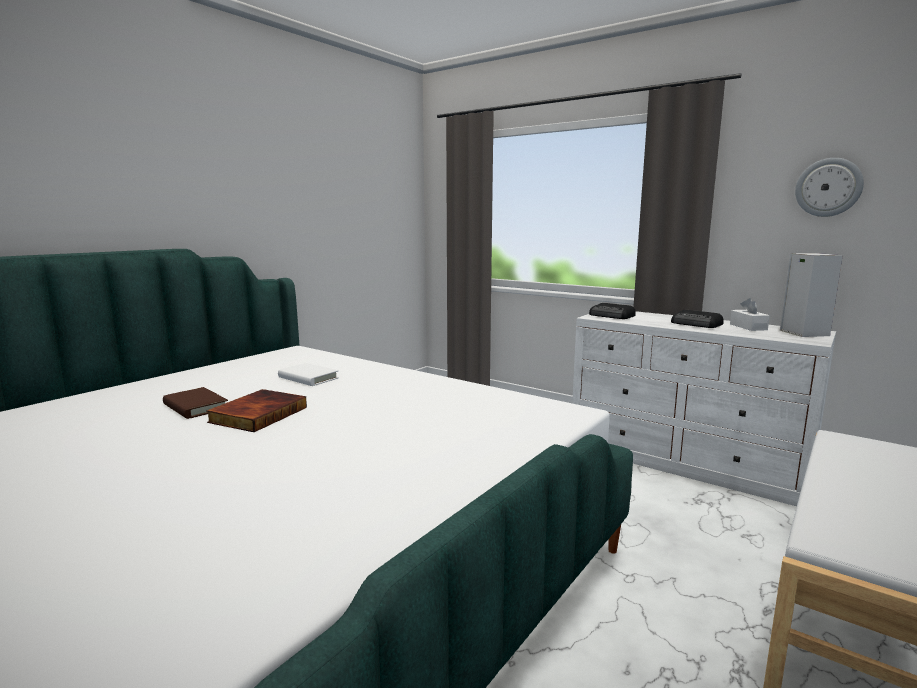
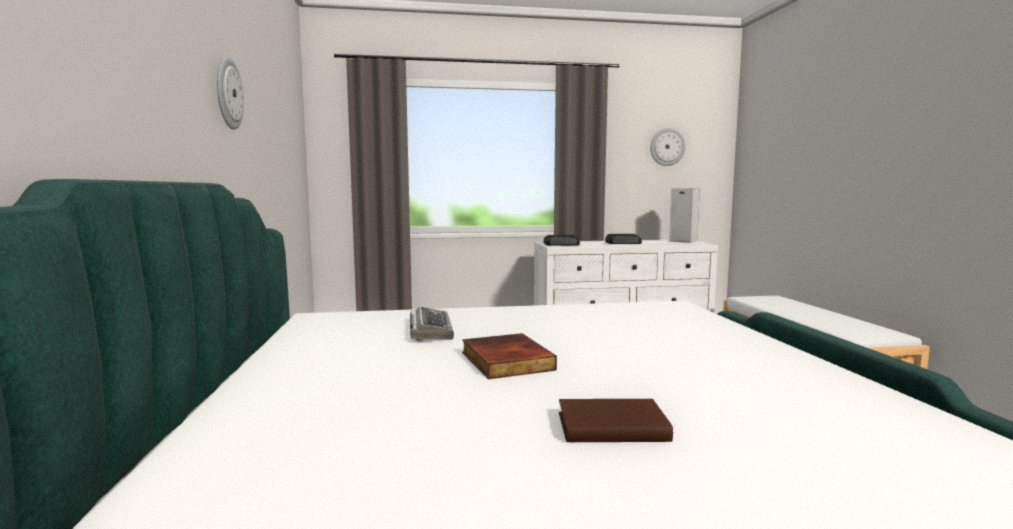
camera: 45 degrees left, 5 degrees down
(195, 407) = (420, 375): brown book -> brown book (612, 427)
(249, 177) = (228, 94): none -> wall clock
(308, 378) = (430, 330): white book -> keyboard
(748, 327) = (650, 241): white tissue box -> none

